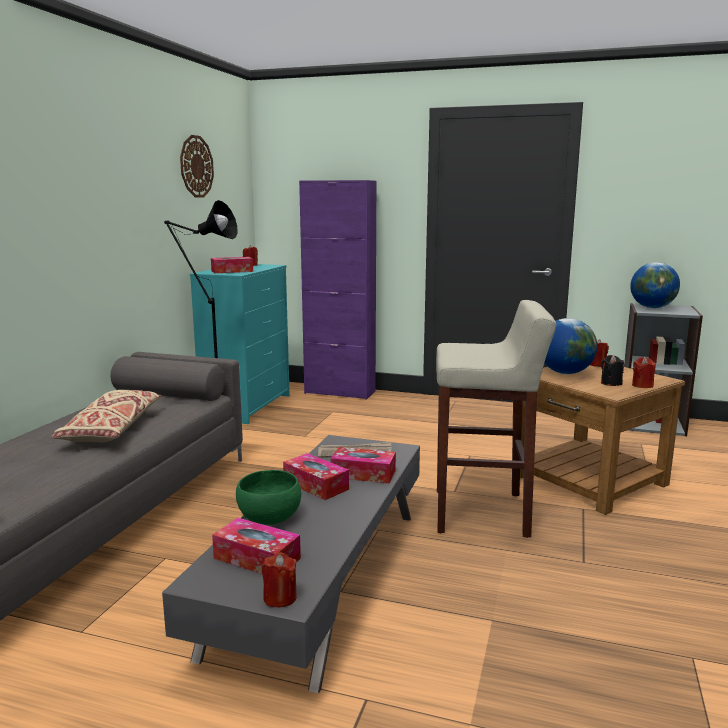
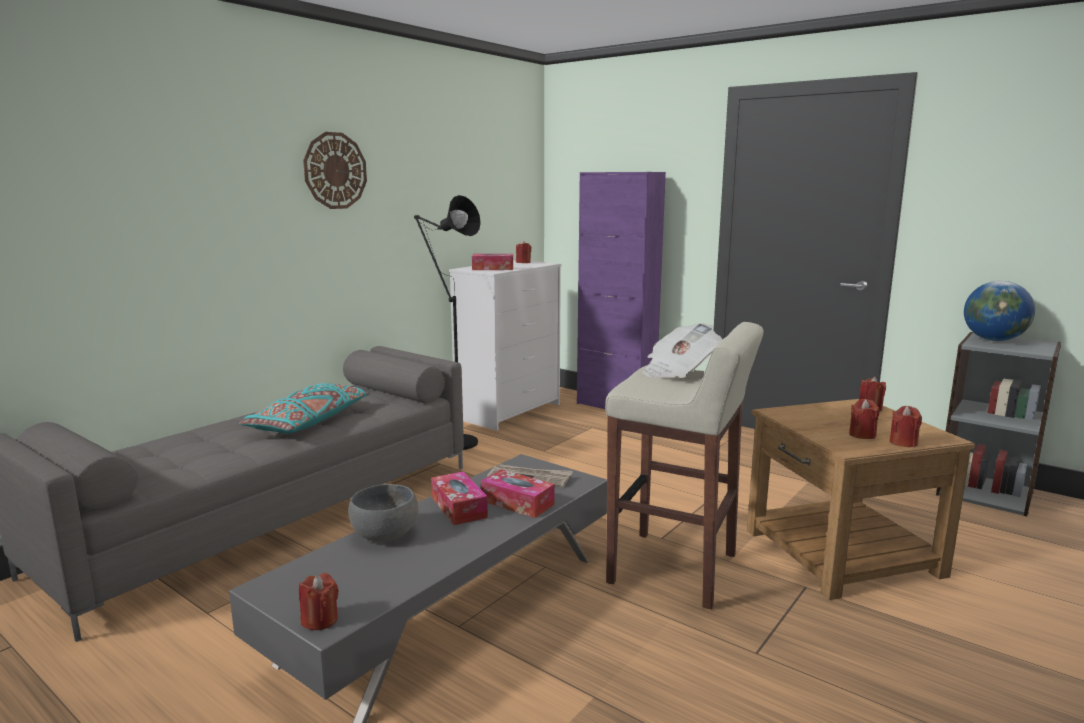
camera: 20 degrees right, 0 degrees up
(112, 429) = (309, 422): beige pillow -> turquoise pillow
(196, 166) = (466, 159): wall clock -> wall clock (335, 171)
(247, 406) = (509, 411): turquoise dresser -> white dresser
(257, 558) = (336, 574): tissue box -> none
(270, 517) = (385, 534): green bowl -> grey bowl
(474, 345) = (678, 372): none -> newspaper
(565, 373) = (815, 415): globe -> none
(611, 383) = (862, 435): black candle -> red candle

